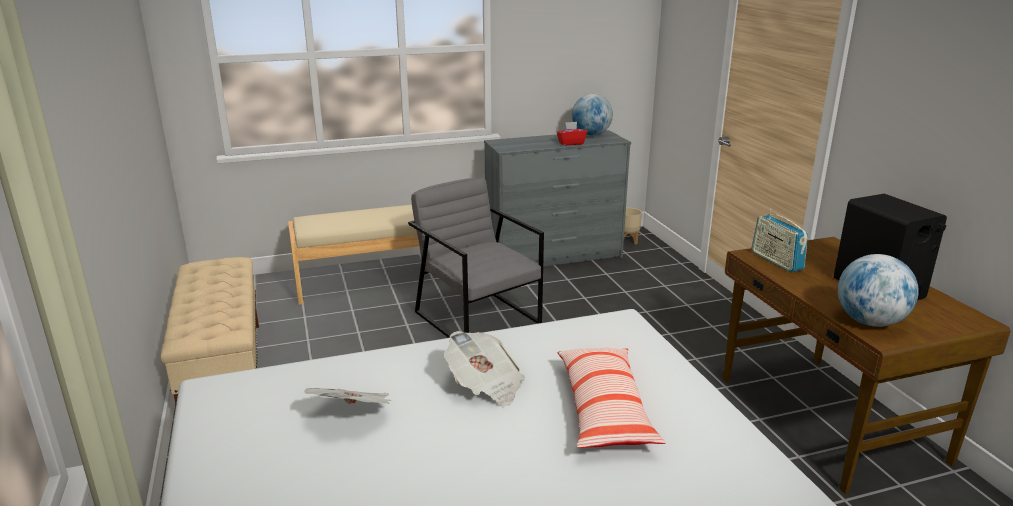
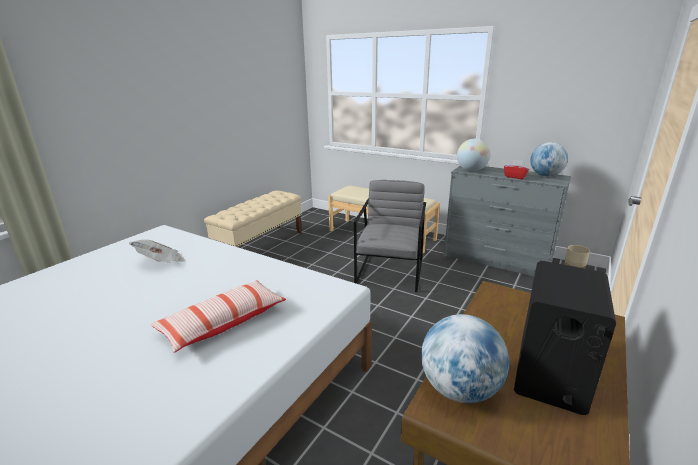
camera: 50 degrees right, 0 degrees up
(485, 385) = (216, 280): newspaper -> none
(516, 146) = (471, 170): none -> globe
(776, 261) = (503, 305): radio -> none

